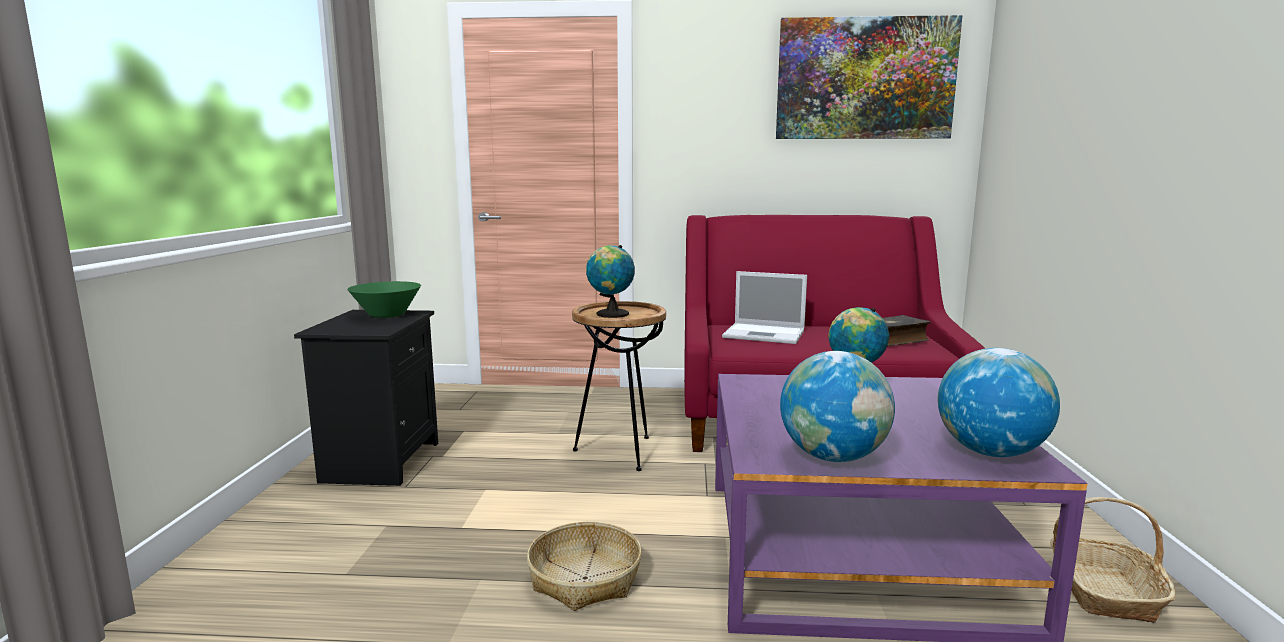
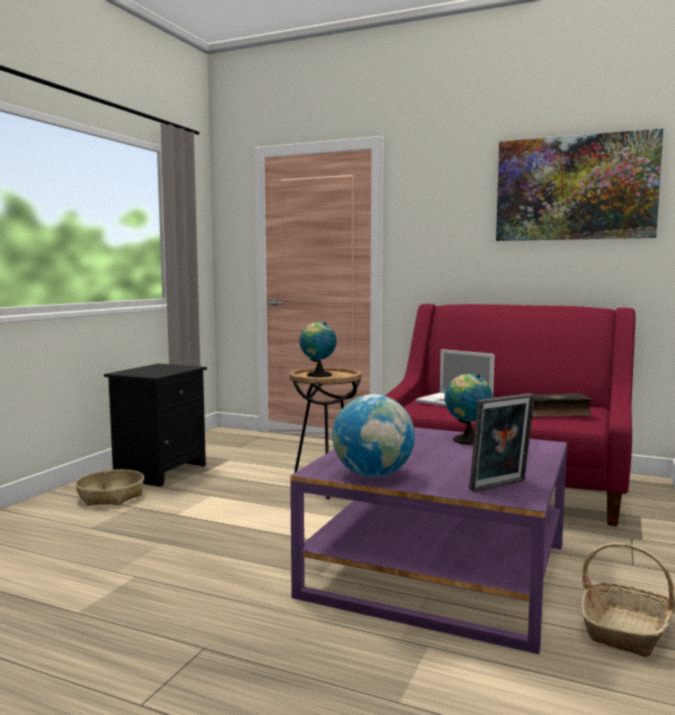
camera: 20 degrees right, 5 degrees down
(387, 315) = (172, 367): green bowl -> none
(585, 578) = (228, 553): basket -> basket (111, 496)
(990, 452) = (500, 486): globe -> picture frame

